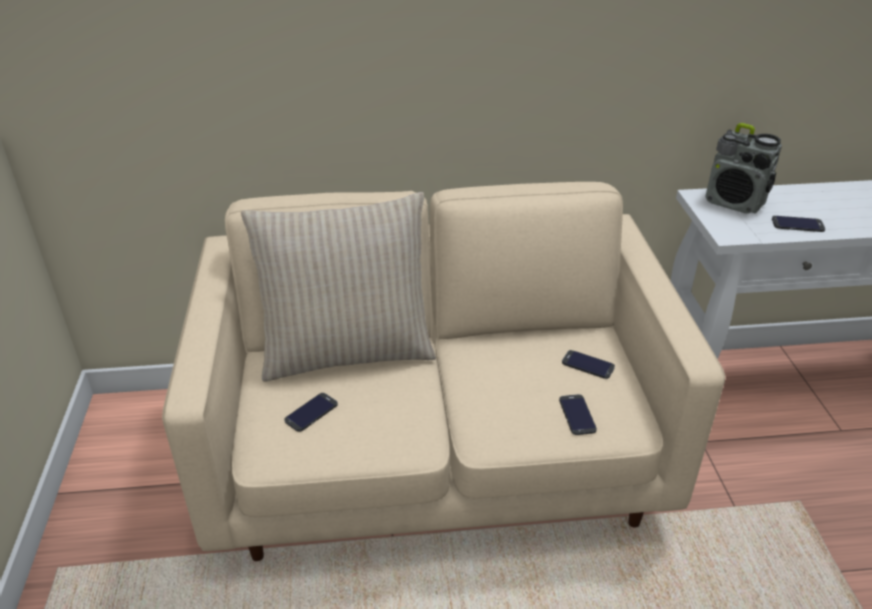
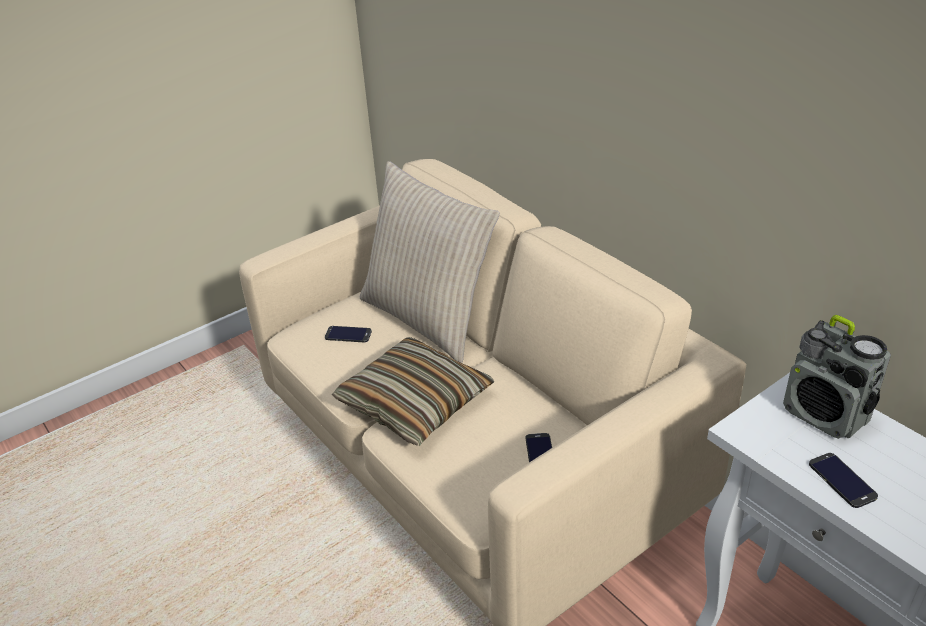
camera: 60 degrees right, 0 degrees up
(461, 409) = (414, 403): none -> pillow
(577, 415) = (463, 472): phone -> none
(734, 203) = (825, 416): radio -> radio turned 45 degrees counterclockwise

